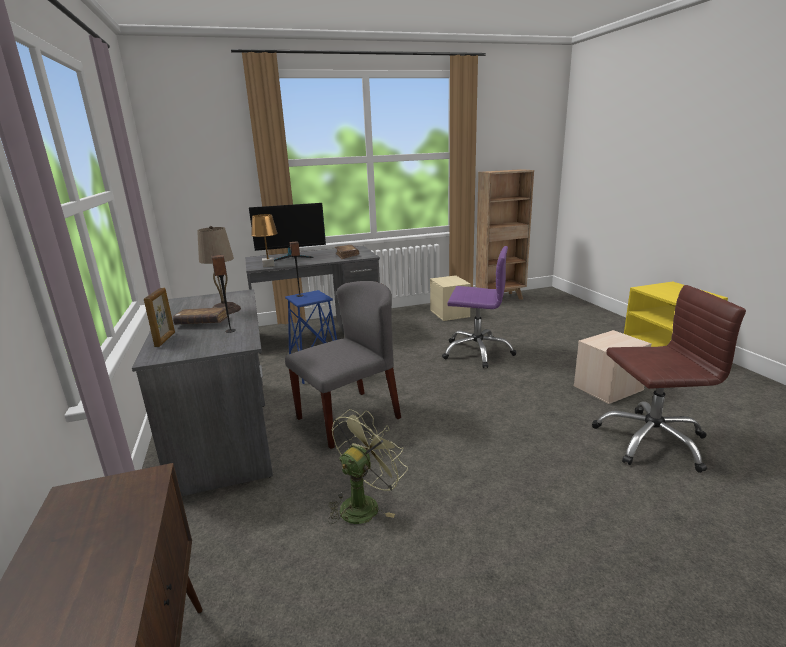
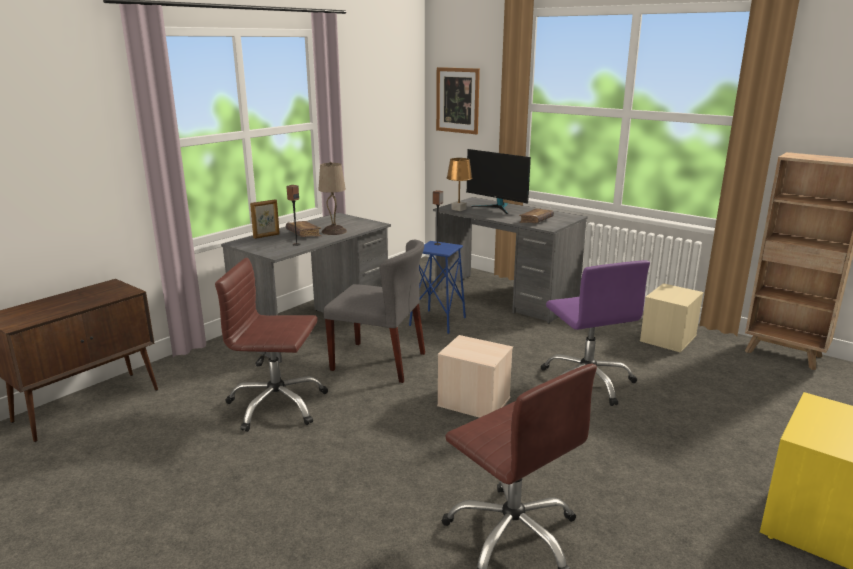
camera: 55 degrees right, 0 degrees up
(193, 165) = (457, 100): none -> picture
(364, 504) = (277, 405): green fan -> brown office chair
(608, 388) = (611, 487): beige storage box -> beige storage box (473, 402)

